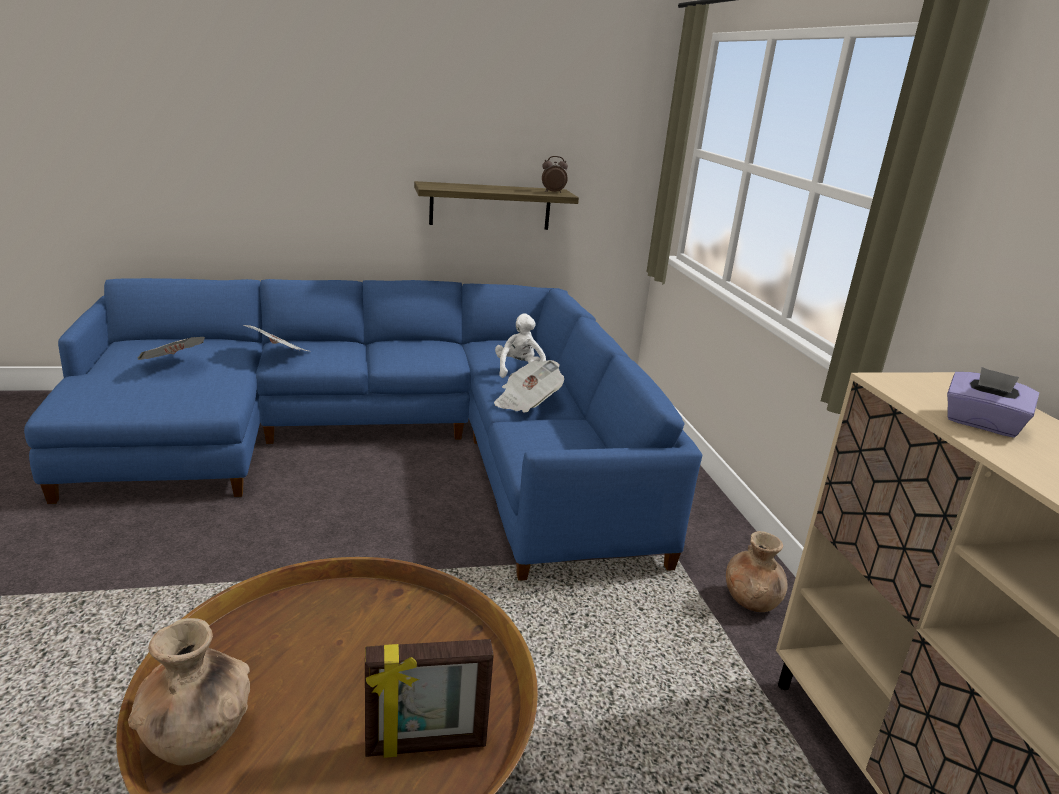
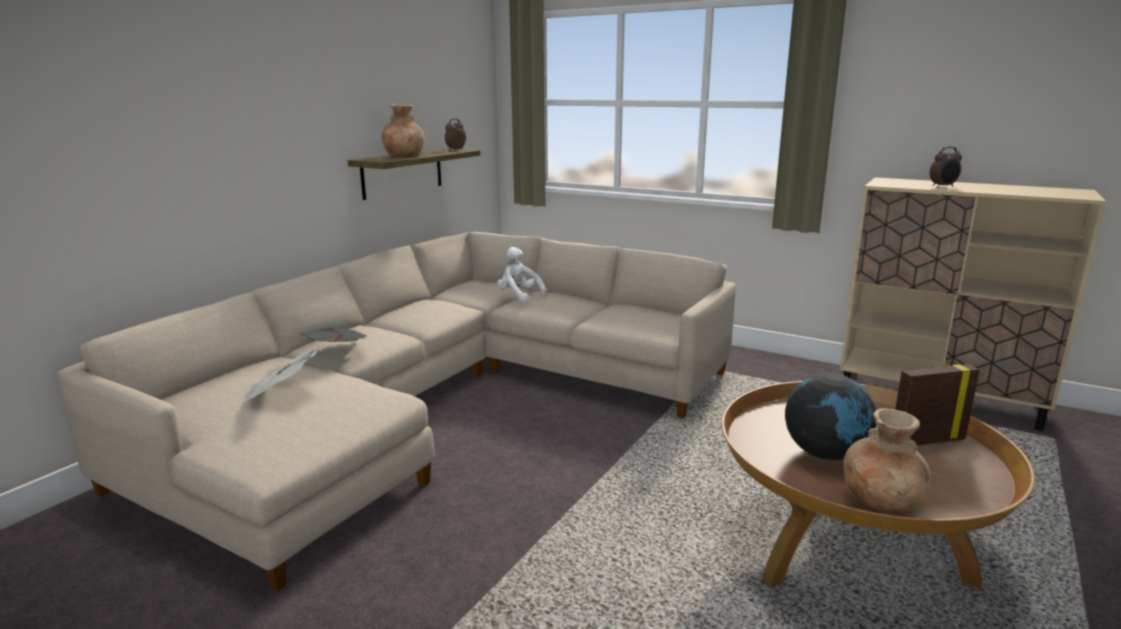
camera: 45 degrees left, 5 degrees down
(304, 664) = (825, 454): none -> globe
(383, 444) = (441, 402): blue sofa -> beige sofa
(426, 746) = (926, 440): picture frame -> picture frame turned 135 degrees counterclockwise
(526, 402) = (568, 309): newspaper -> none
(751, 601) = (771, 368): brown vase -> brown vase (404, 156)
(981, 424) = (943, 186): purple tissue box -> alarm clock

